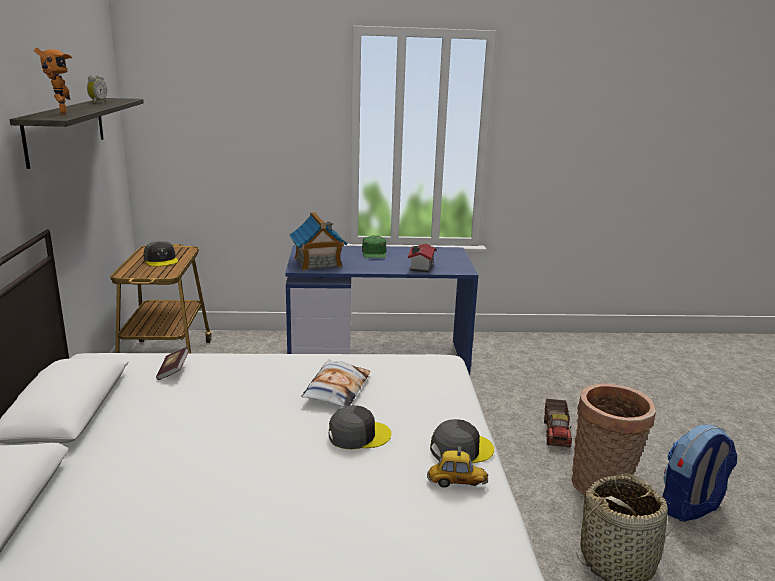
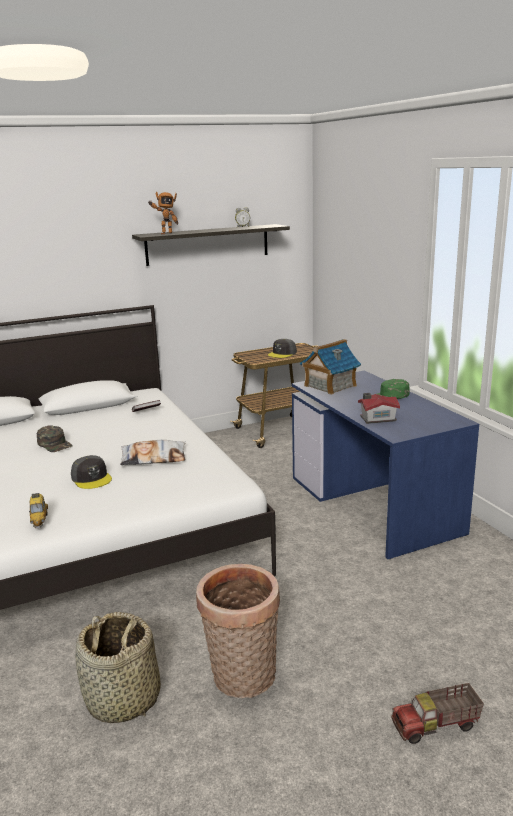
camera: 70 degrees right, 0 degrees up
(207, 450) = (55, 444): none -> green cap
(461, 449) = (86, 515): grey cap -> none
(556, 433) = (326, 634): toy truck -> toy truck (436, 726)
(690, 508) = (239, 755): backpack -> none

